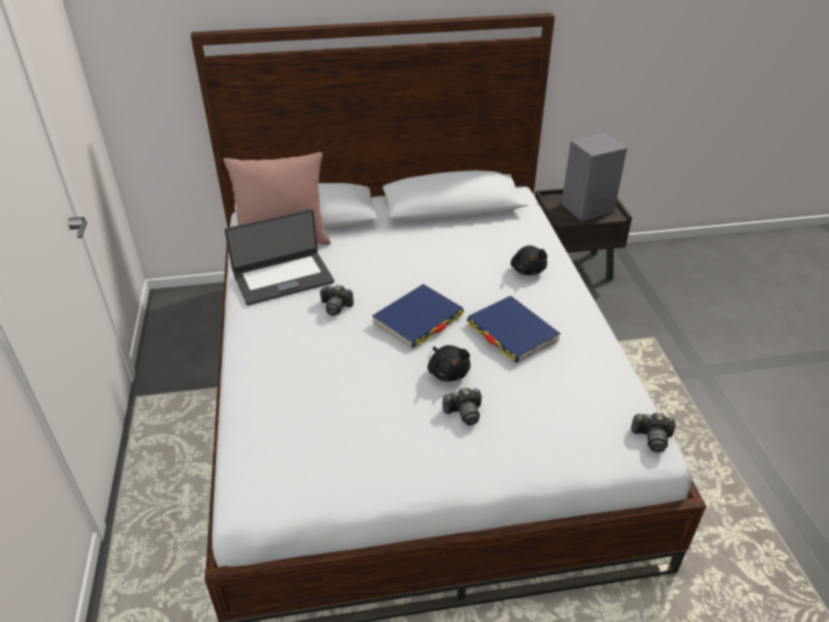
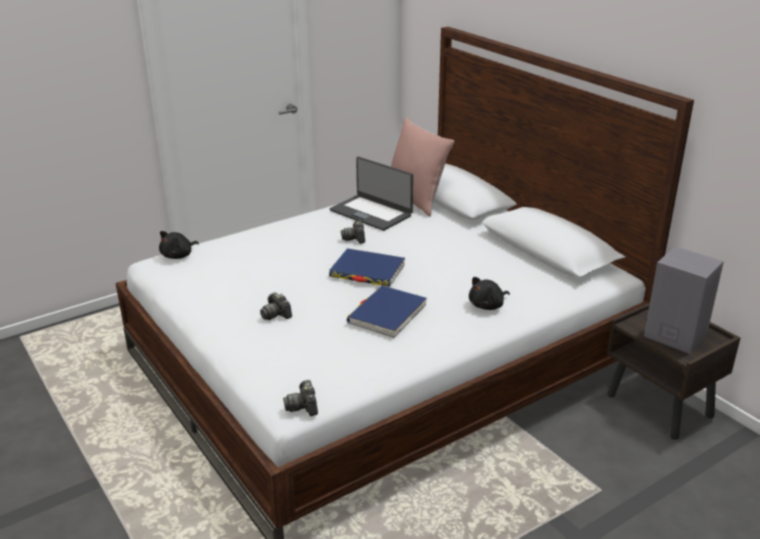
camera: 65 degrees right, 10 degrees down
(448, 372) = (318, 299): black plush toy -> black plush toy (178, 256)

